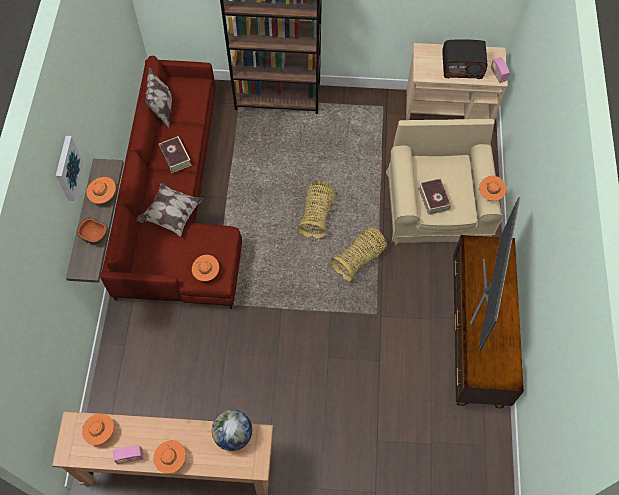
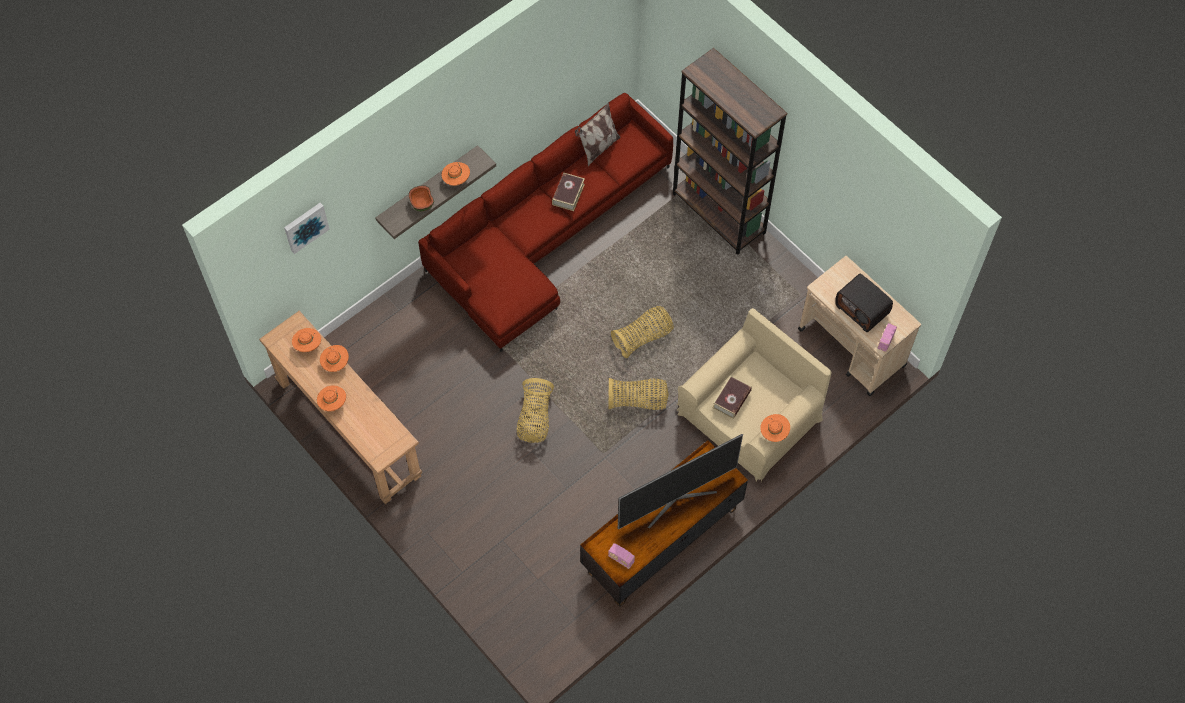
camera: 45 degrees right, 0 degrees up
(67, 168) = (434, 139): picture -> picture (305, 226)
(130, 457) = (310, 377): radio -> radio (621, 559)
(171, 215) = (518, 238): pillow -> none
(206, 272) = (497, 303): orange hat -> orange hat (335, 363)
(233, 435) = (386, 424): globe -> none
(305, 333) = (535, 418): none -> basket

